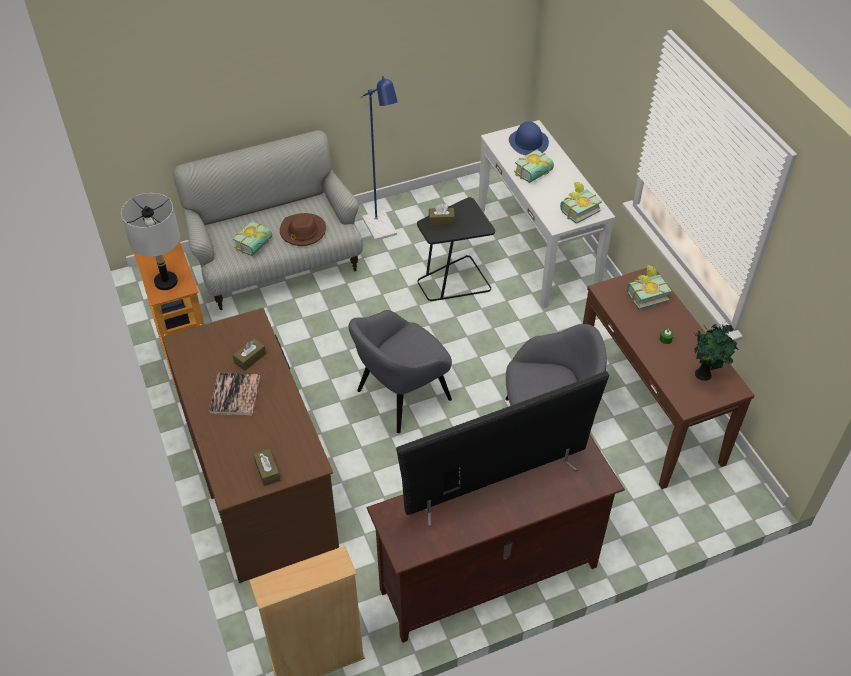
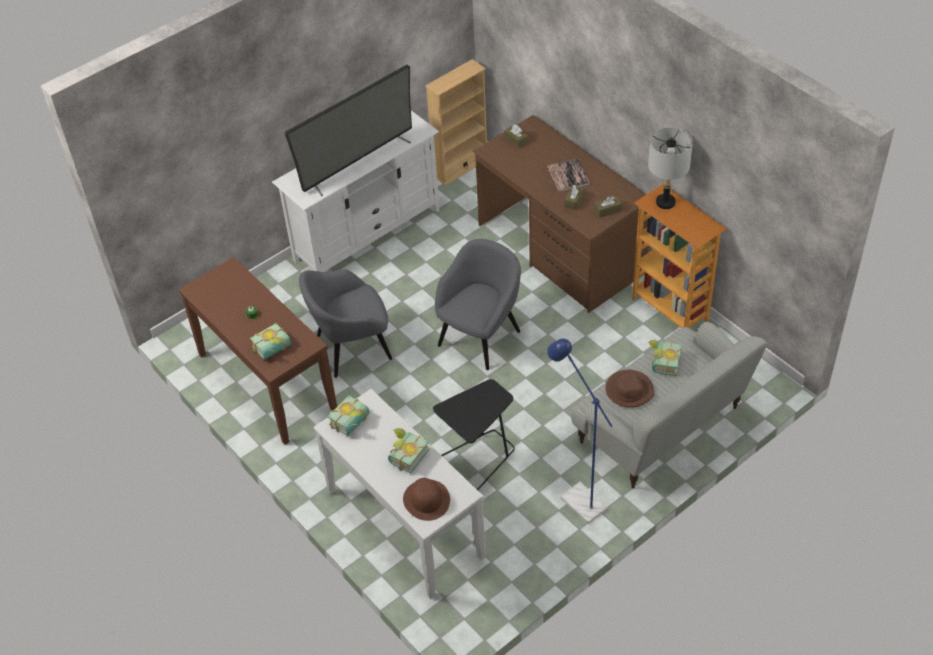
camera: 165 degrees right, 0 degrees up
(441, 220) = (489, 405): brown tissue box -> brown tissue box (607, 210)
(488, 579) = (367, 234): brown tv stand -> white tv stand
(528, 142) = (426, 500): blue hat -> brown hat
(705, 374) = (218, 294): potted plant -> none

